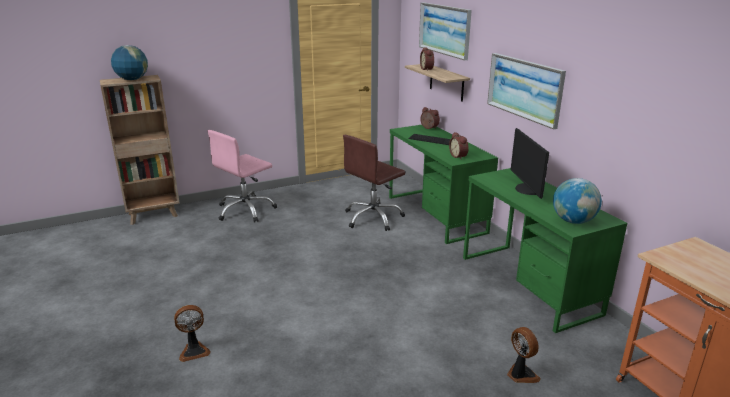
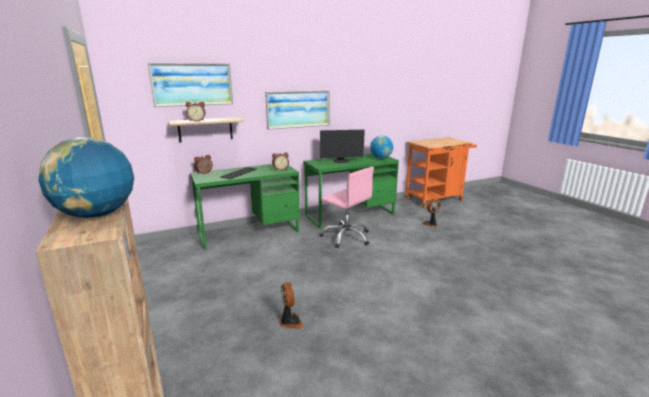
camera: 90 degrees left, 5 degrees down
(194, 351) = (476, 336): fan -> fan (290, 322)
(245, 210) = (186, 343): pink office chair -> pink office chair (346, 237)
(373, 218) = (245, 257): brown office chair -> none

